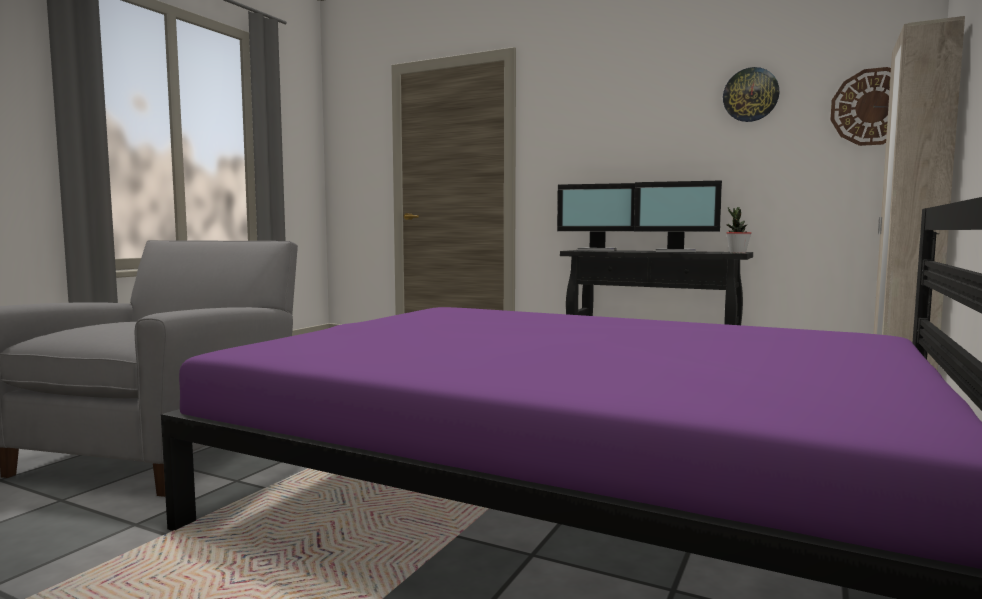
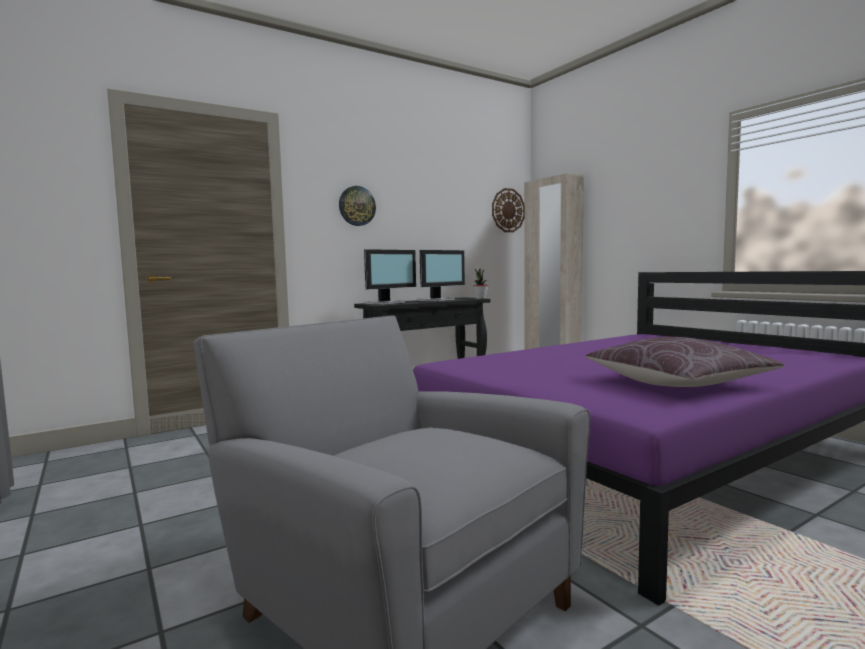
camera: 60 degrees left, 0 degrees up
(412, 353) = (677, 383): none -> brown pillow
(750, 95) = (454, 193): wall clock -> wall clock (357, 206)

